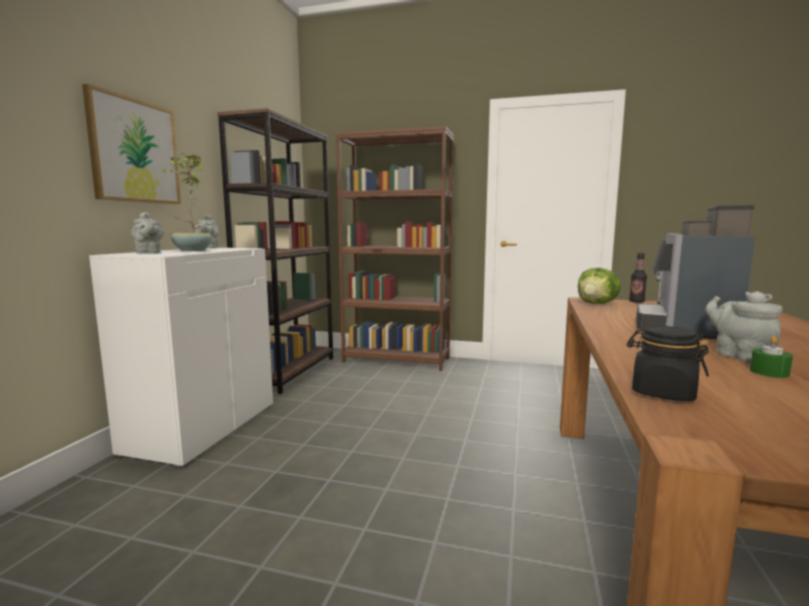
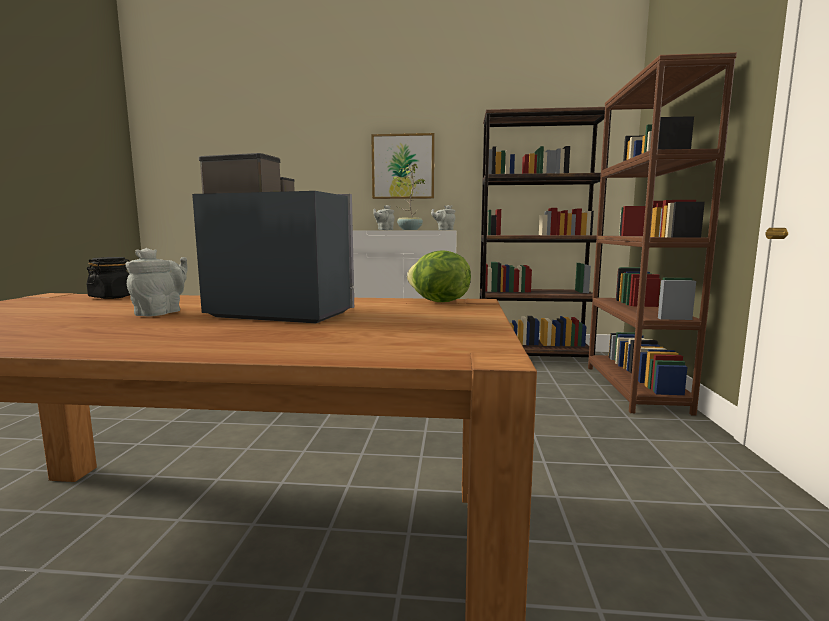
camera: 80 degrees right, 0 degrees up
(636, 301) = (482, 314): bottle -> none
(739, 355) = (161, 313): grey teapot -> grey teapot turned 45 degrees counterclockwise
(769, 372) = (111, 312): green candle -> none

